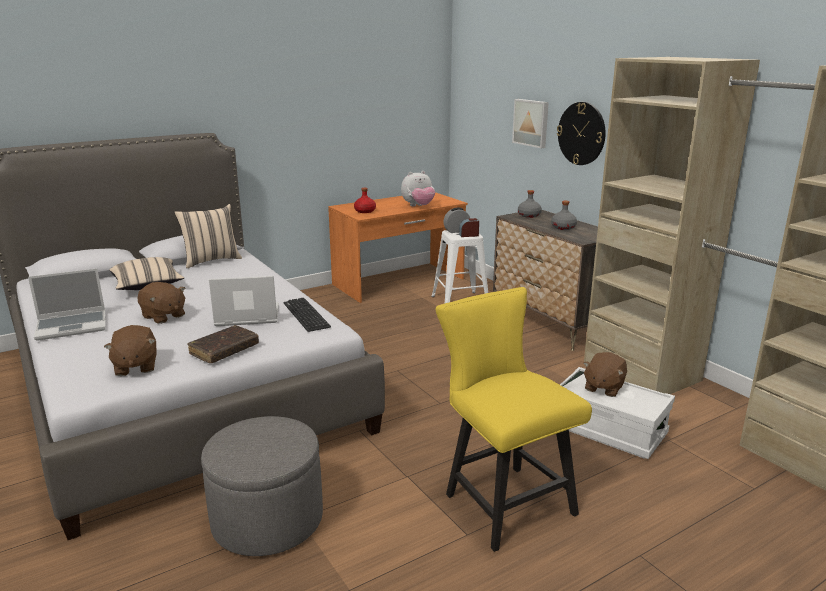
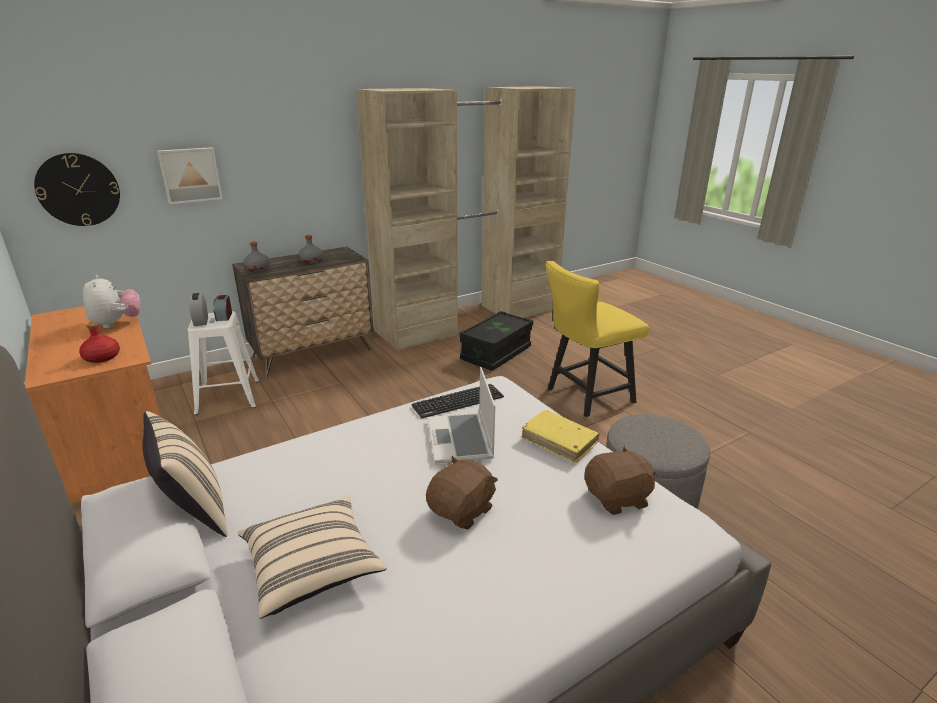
camera: 90 degrees left, 5 degrees up
(73, 326) = (503, 612): laptop -> none
(224, 350) = (559, 441): brown book -> yellow book
(581, 133) = (270, 171): wall clock -> wall clock (78, 190)
(603, 387) = (488, 329): brown plush toy -> none
(609, 430) = (496, 353): white storage box -> black storage box

